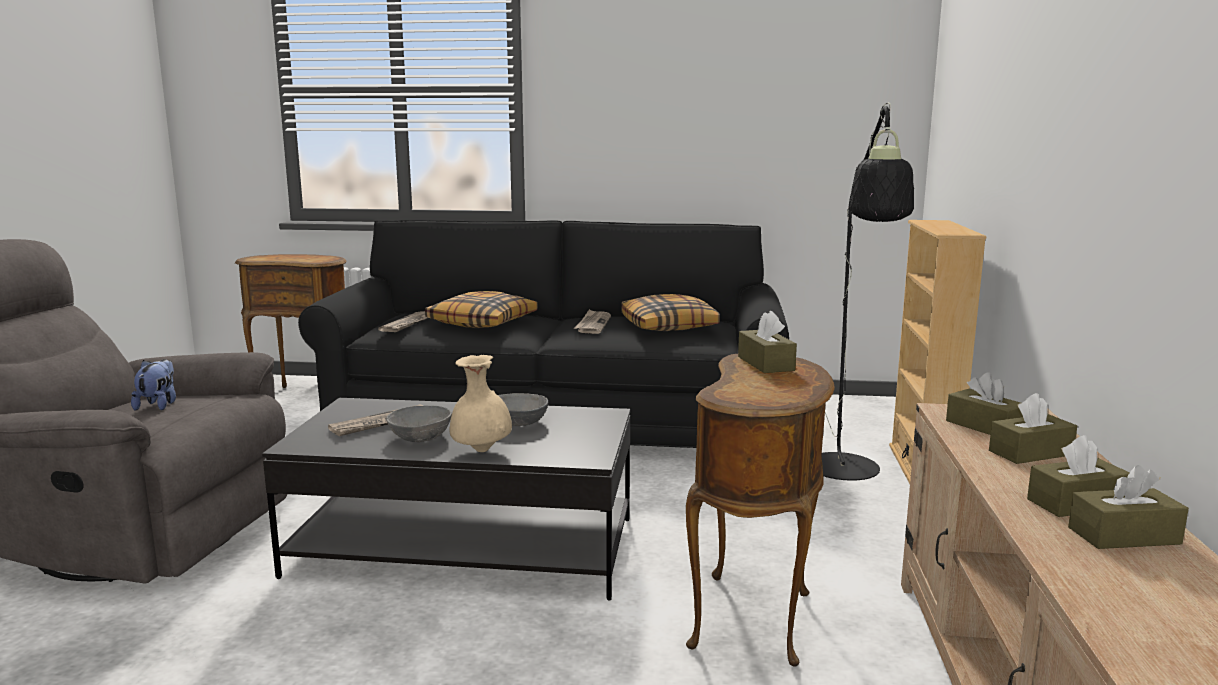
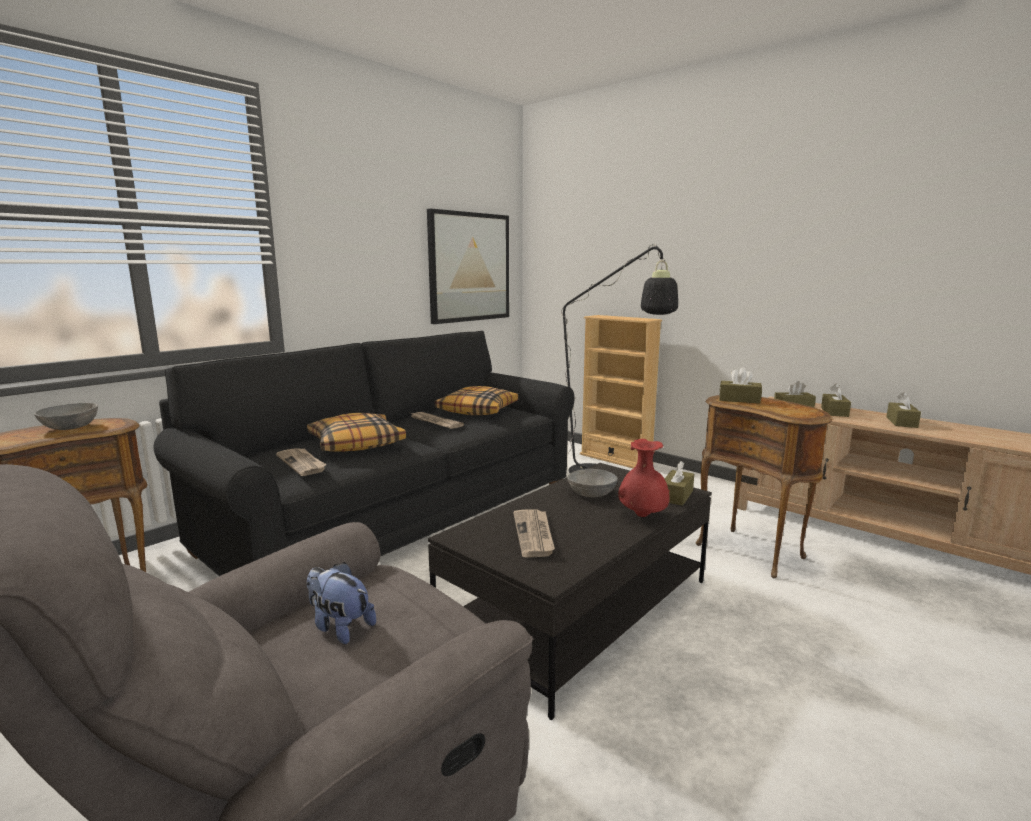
camera: 55 degrees left, 0 degrees up
(421, 437) = (588, 527): grey bowl -> grey bowl (71, 427)
(481, 451) = (642, 516): beige vase -> red vase
(806, 136) = (469, 267): none -> picture
(1124, 536) = (939, 426): brown tissue box -> brown tissue box (676, 496)

